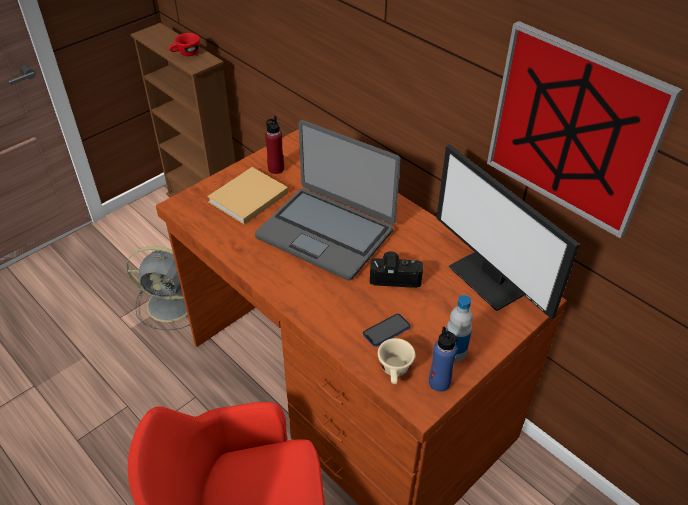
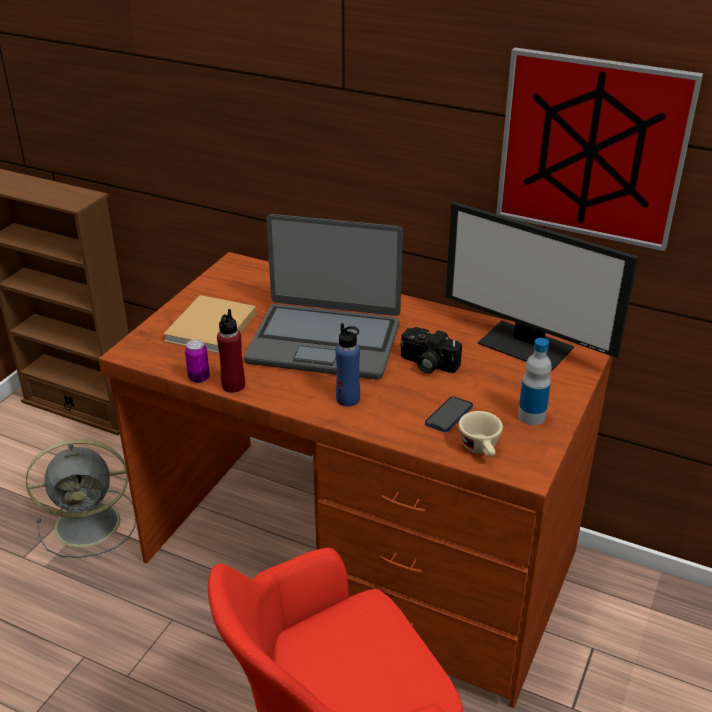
camera: 20 degrees left, 10 degrees down
(186, 54) = (56, 193): red cup -> none
(215, 242) = (199, 378): none -> can
(276, 169) = (227, 294): red bottle -> red bottle (233, 385)
(395, 276) = (427, 364): camera -> camera turned 135 degrees counterclockwise
(439, 382) = (533, 447): blue bottle -> blue bottle (348, 399)

